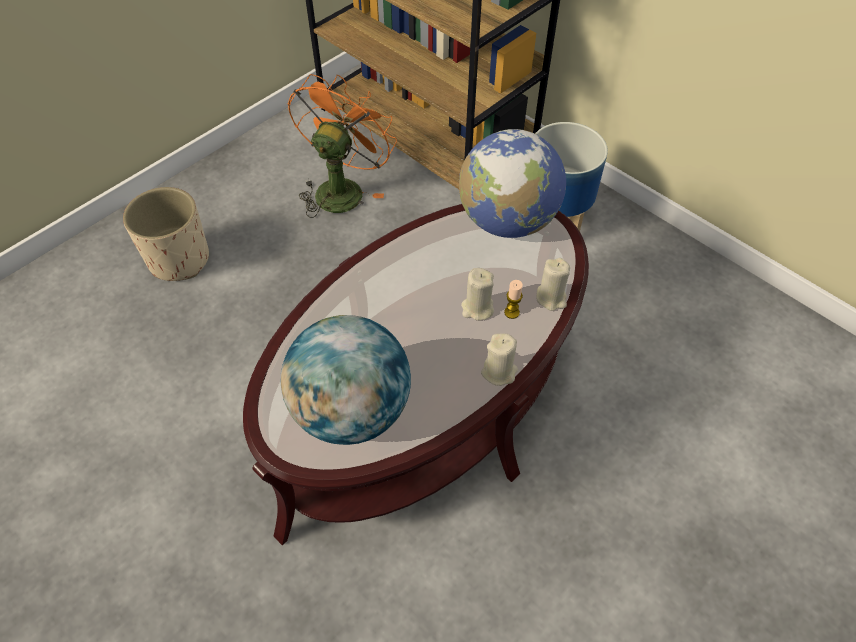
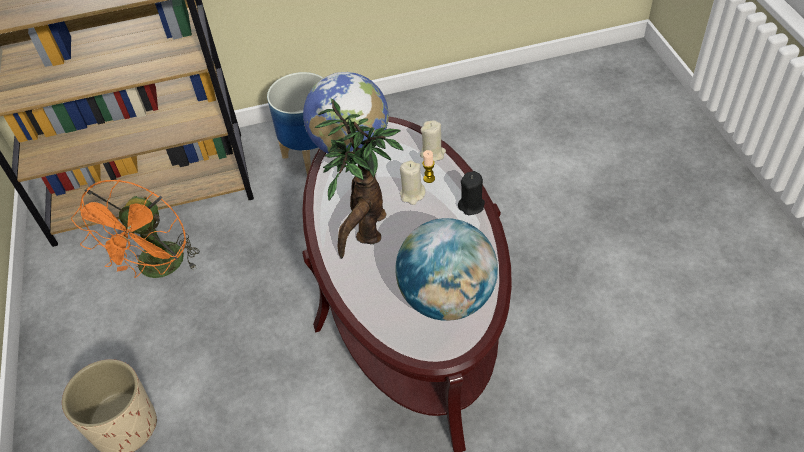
camera: 55 degrees left, 5 degrees down
(342, 188) = (159, 269): orange fan -> orange fan turned 135 degrees counterclockwise
(398, 294) = (366, 232): none -> potted plant
(499, 372) = (471, 205): beige candle -> black candle

